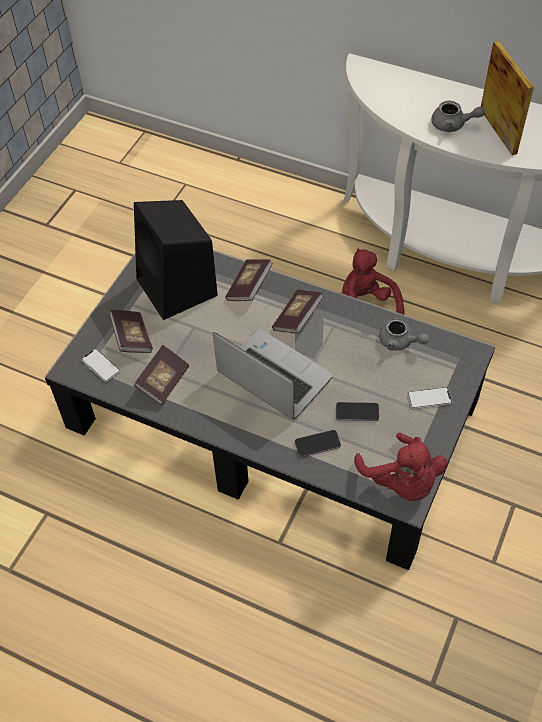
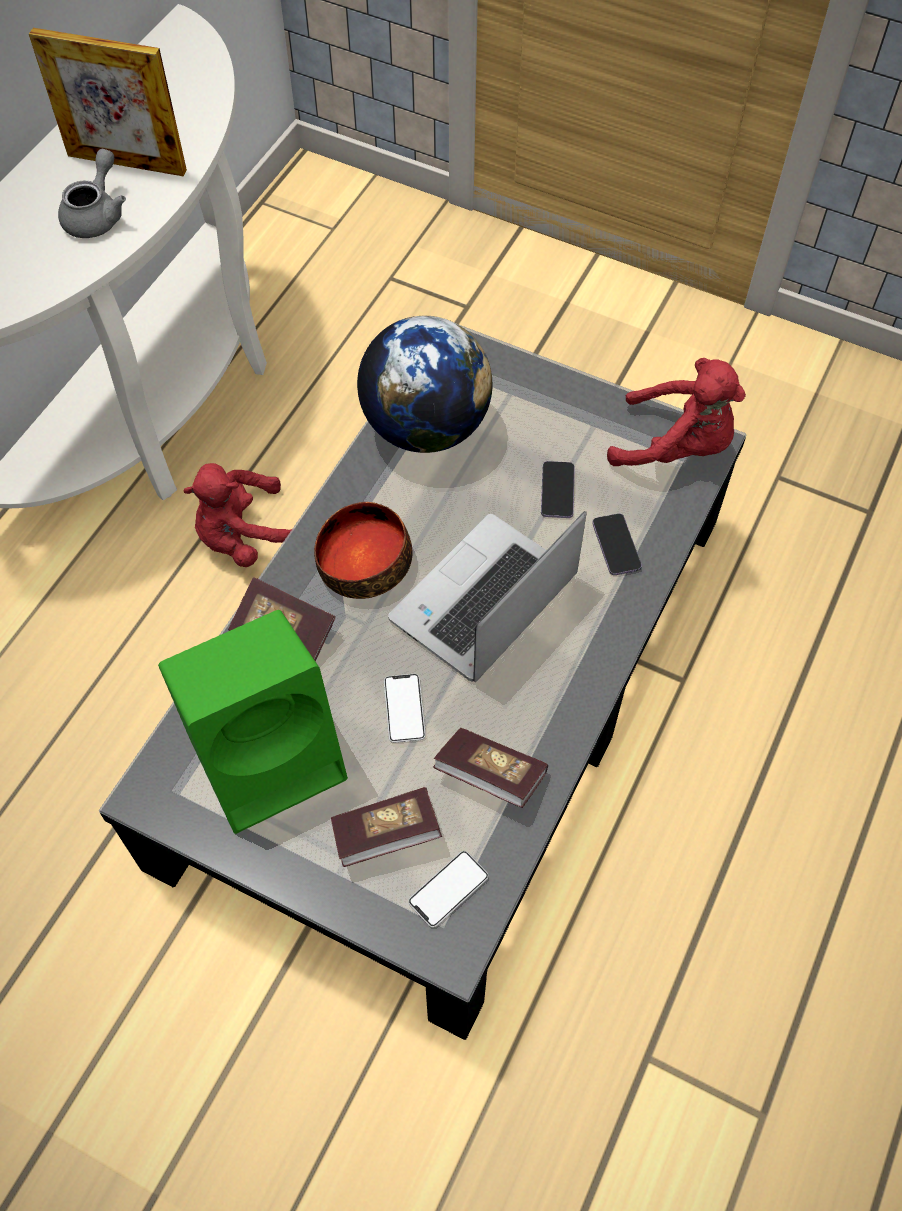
camera: 90 degrees left, 5 degrees up
(178, 288) = (271, 754): black speaker -> green speaker
(297, 318) = (364, 562): book -> bowl
(400, 342) = (425, 427): grey teapot -> globe
(401, 481) = (676, 447): red plush toy -> red plush toy turned 45 degrees clockwise
(429, 398) = (532, 401): phone -> phone (404, 708)
(498, 131) = (127, 163): picture frame -> picture frame turned 150 degrees counterclockwise

